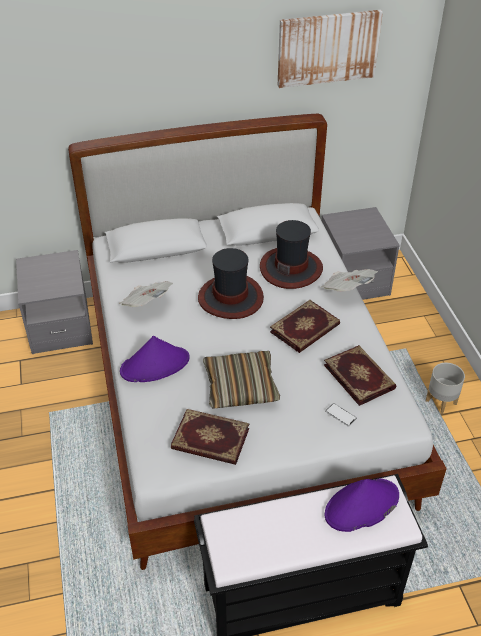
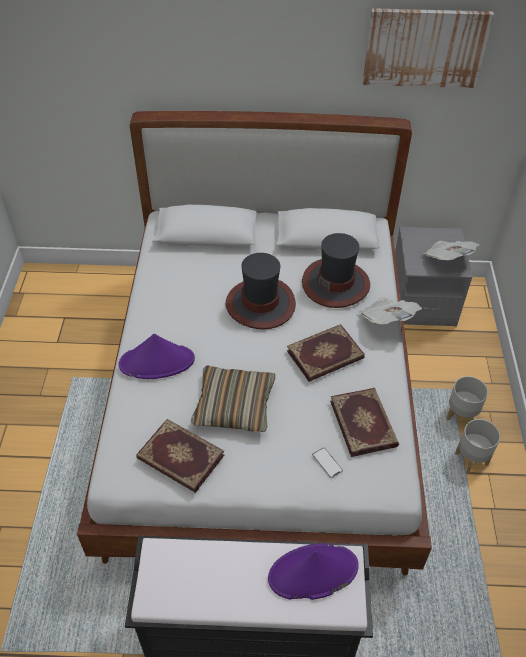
camera: 15 degrees right, 5 degrees up
(60, 327) = (113, 291): grey nightstand -> none
(146, 304) = (174, 293): newspaper -> newspaper (447, 259)
(420, 368) = (461, 415): none -> grey planter

